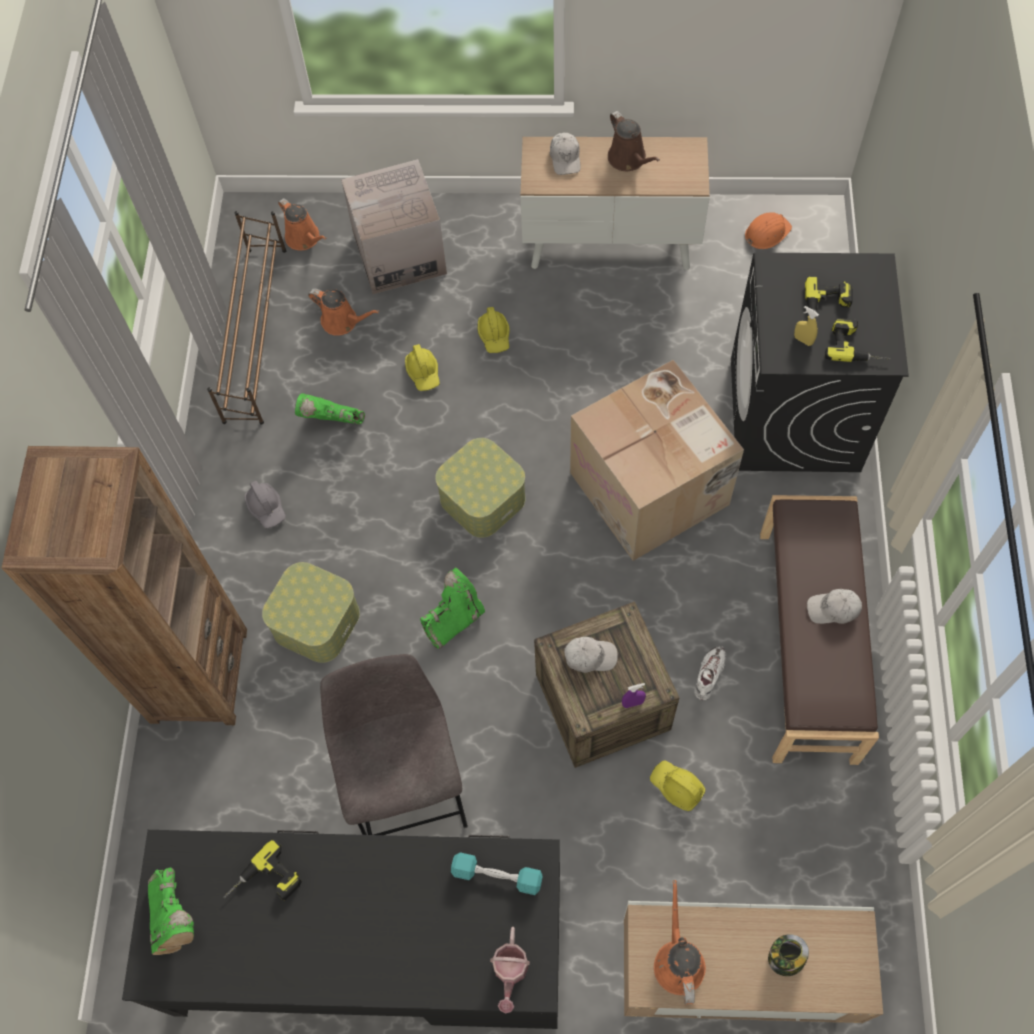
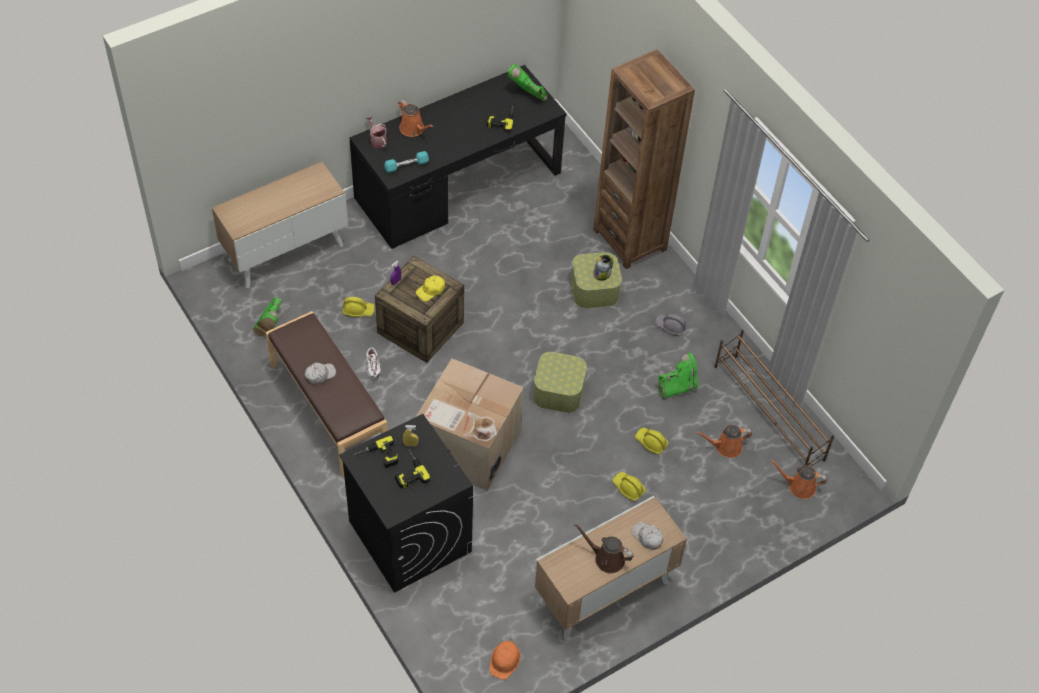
camera: 140 degrees right, 10 degrees down
(399, 254) = (731, 509): cardboard box -> none
(408, 791) = (487, 246): grey stool -> none
(454, 619) = (525, 326): green boot -> green boot (270, 325)
(590, 656) = (431, 290): white cap -> yellow cap
(678, 960) = (310, 184): orange watering can -> orange watering can (413, 129)
(785, 959) = (264, 205): jar -> jar (602, 274)

